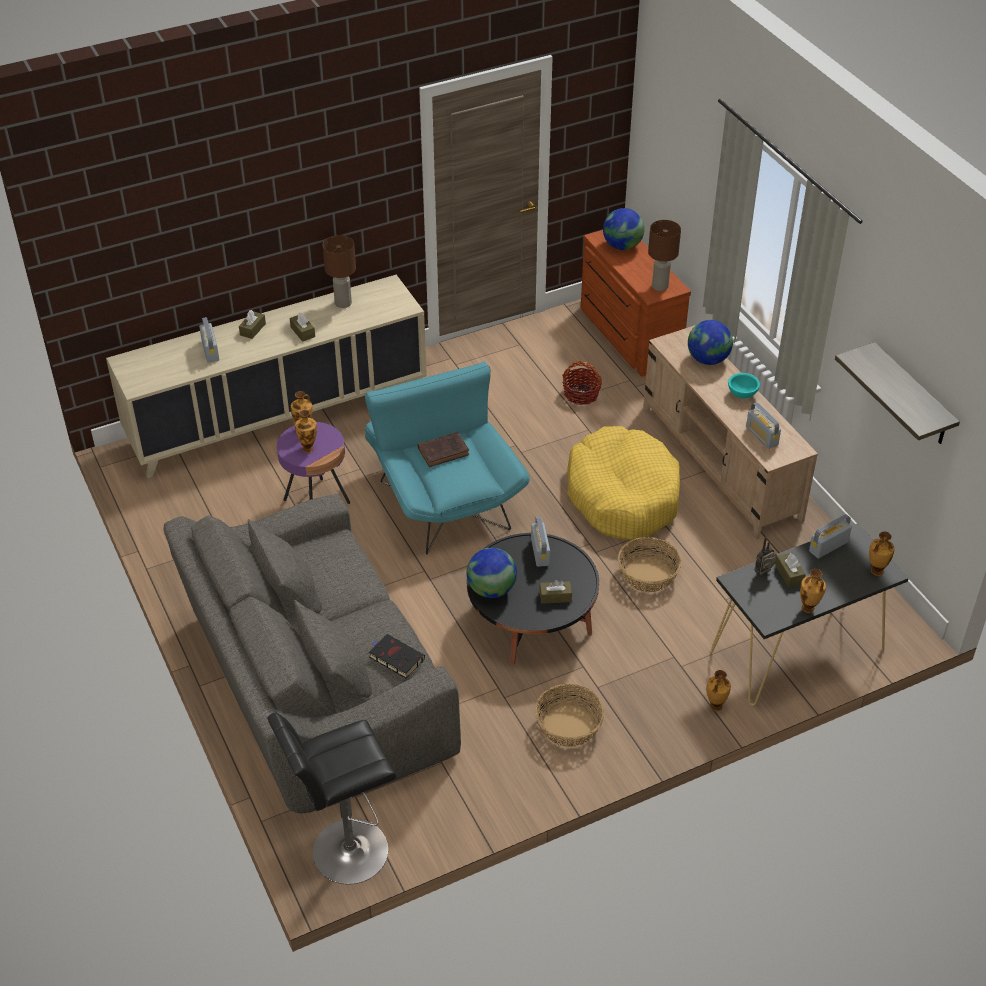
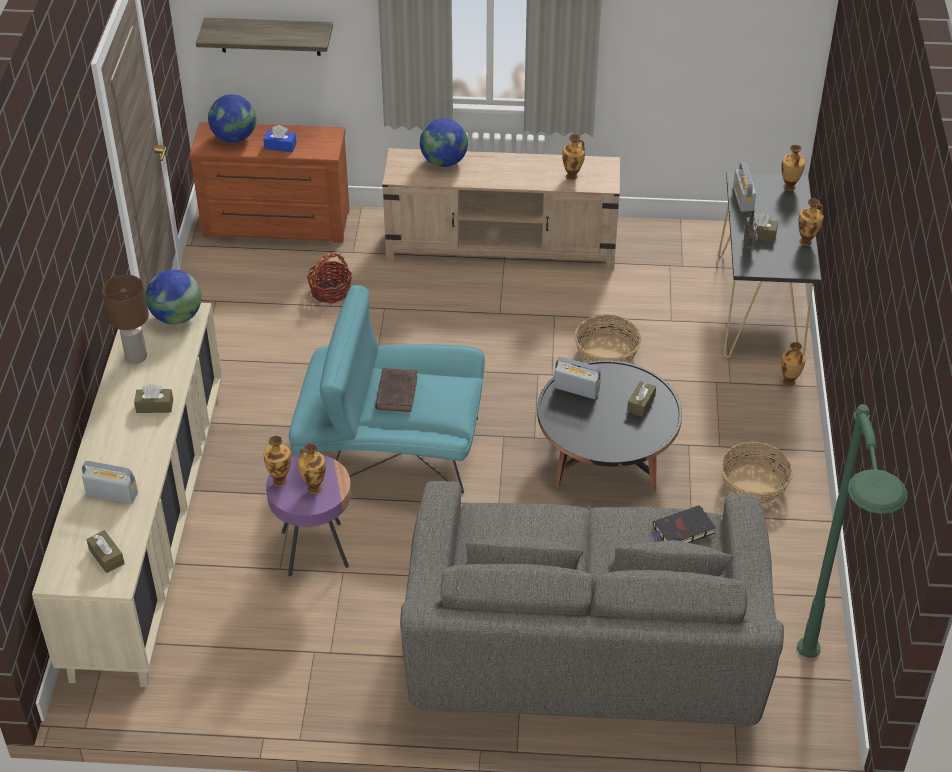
camera: 60 degrees left, 0 degrees up
(253, 329) = (109, 445): brown tissue box -> brown tissue box (106, 556)
(344, 853) = (814, 710): black stool -> green floor lamp
(491, 589) = (601, 443): globe -> globe (177, 317)
(622, 495) = (492, 325): yellow dog bed -> none
(635, 270) = (280, 146): none -> blue tissue box
(660, 286) = (319, 141): brown table lamp -> none
(742, 394) = (509, 163): turquoise bowl -> none
(762, 436) = (572, 176): radio -> vase
(912, 396) = (711, 36): shelf -> shelf (270, 36)

